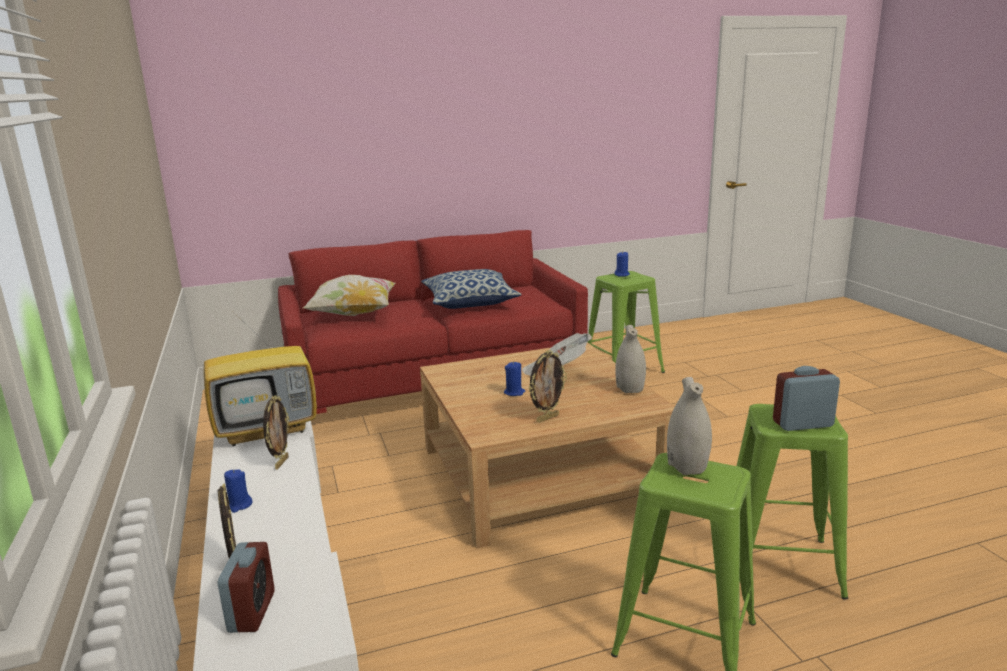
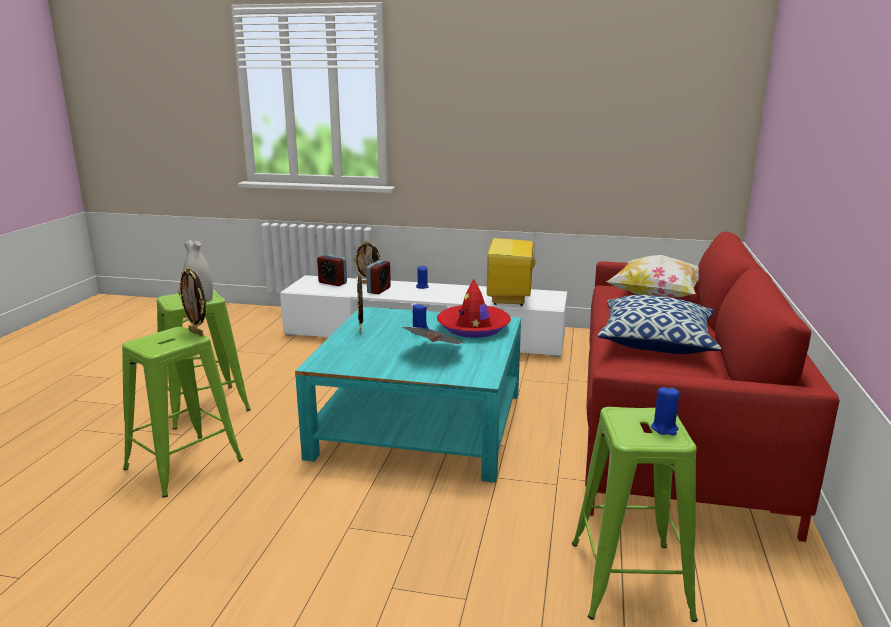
camera: 120 degrees right, 0 degrees up
(281, 463) = (457, 297): picture frame -> picture frame (197, 332)
(474, 375) = (473, 328): none -> red hat
(540, 473) = (420, 423): beige coffee table -> turquoise coffee table
(629, 389) = (357, 366): white vase -> none
(802, 424) = (158, 338): alarm clock -> alarm clock (379, 290)

